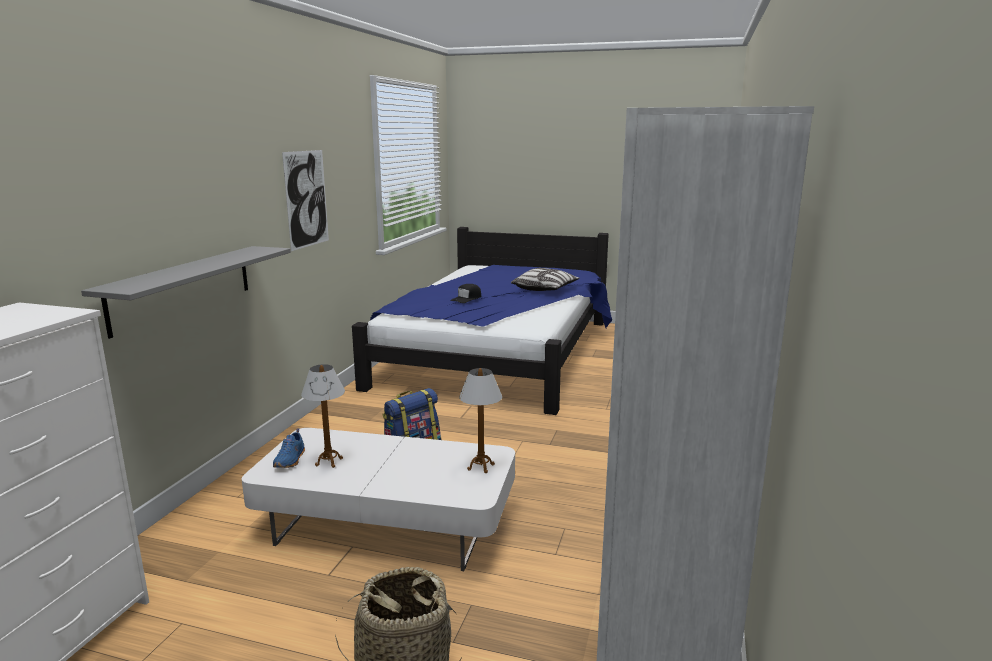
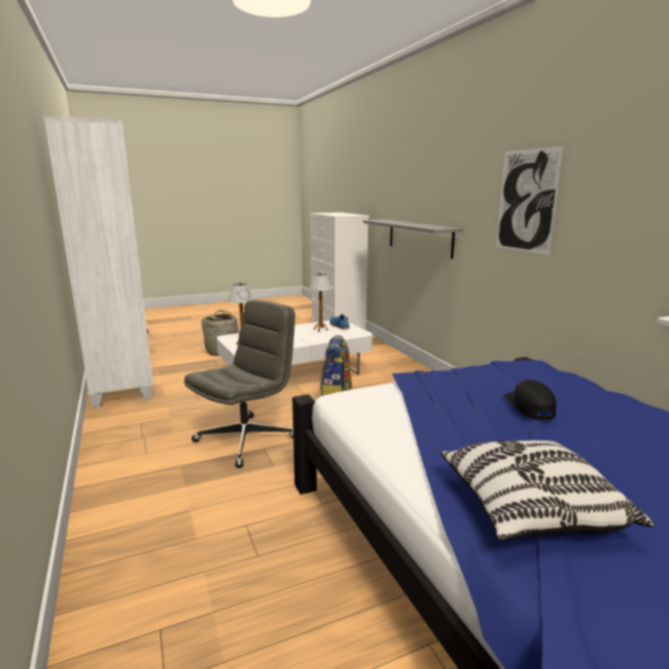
camera: 140 degrees right, 0 degrees up
(556, 456) = (246, 439): none -> grey office chair

